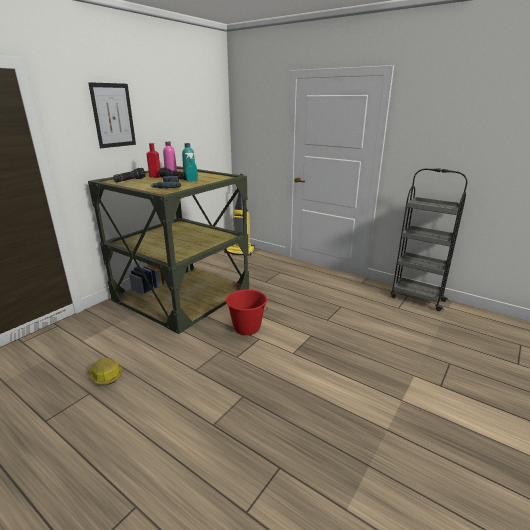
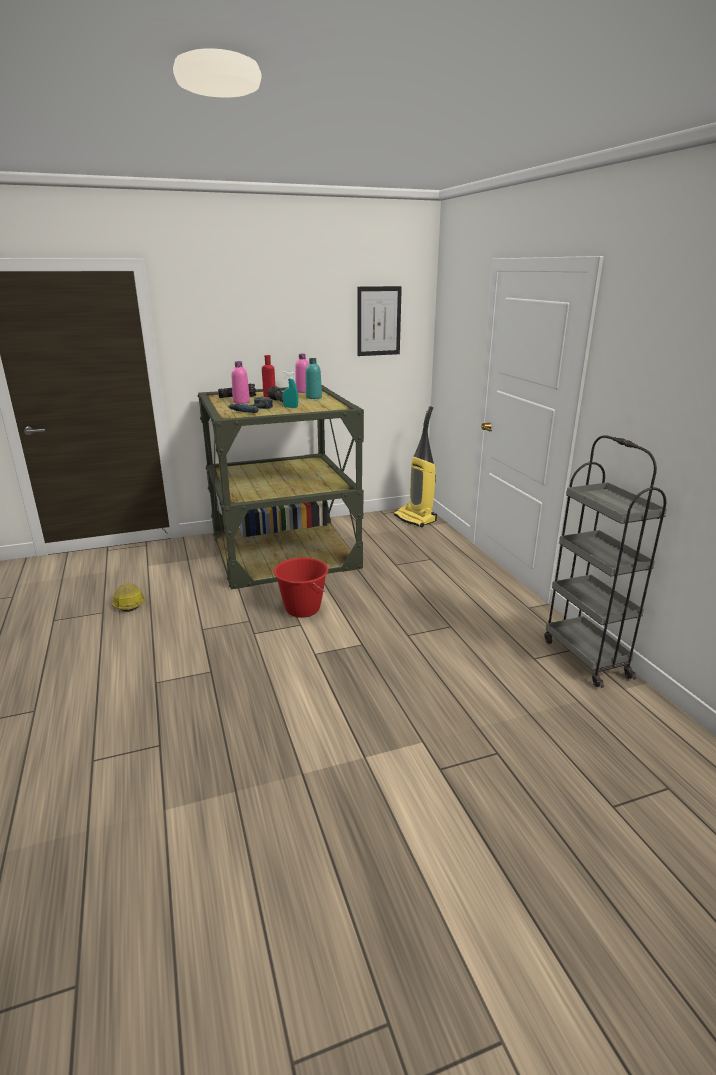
camera: 35 degrees right, 0 degrees up
(113, 115) = (242, 319): picture -> picture (379, 321)
(143, 182) = (241, 402): none -> pink bottle

